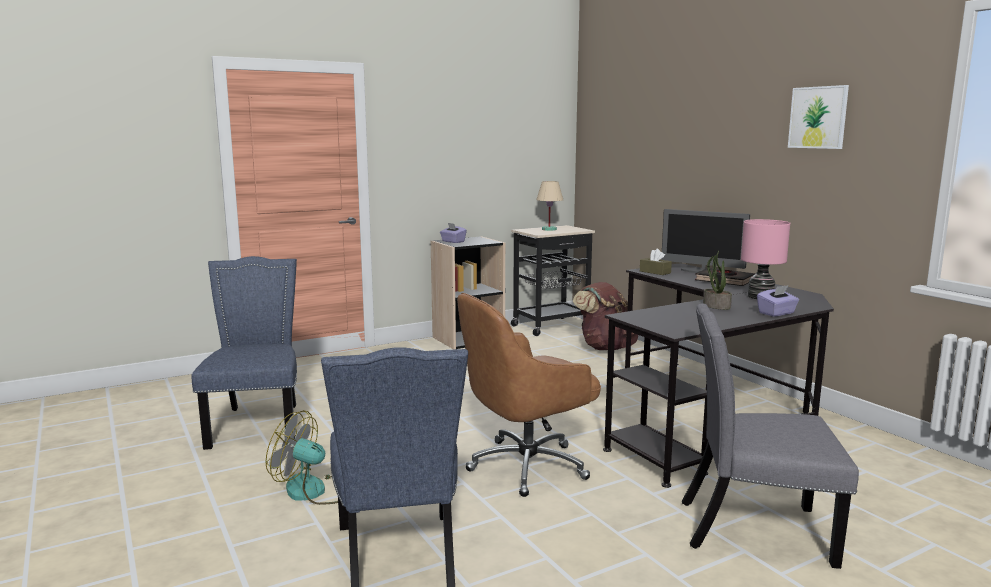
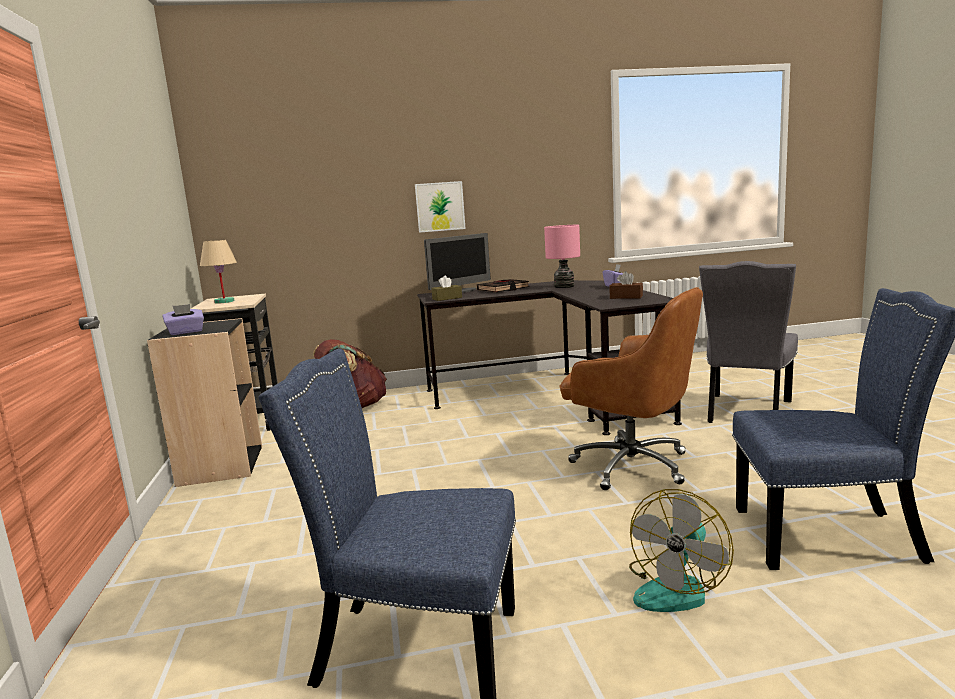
camera: 70 degrees left, 0 degrees up
(526, 466) = (631, 466): brown office chair -> brown office chair turned 45 degrees counterclockwise
(690, 319) = (626, 297): none -> brown tissue box
(716, 306) = (587, 292): potted plant -> none
(818, 117) = (519, 149): picture -> picture (440, 206)

